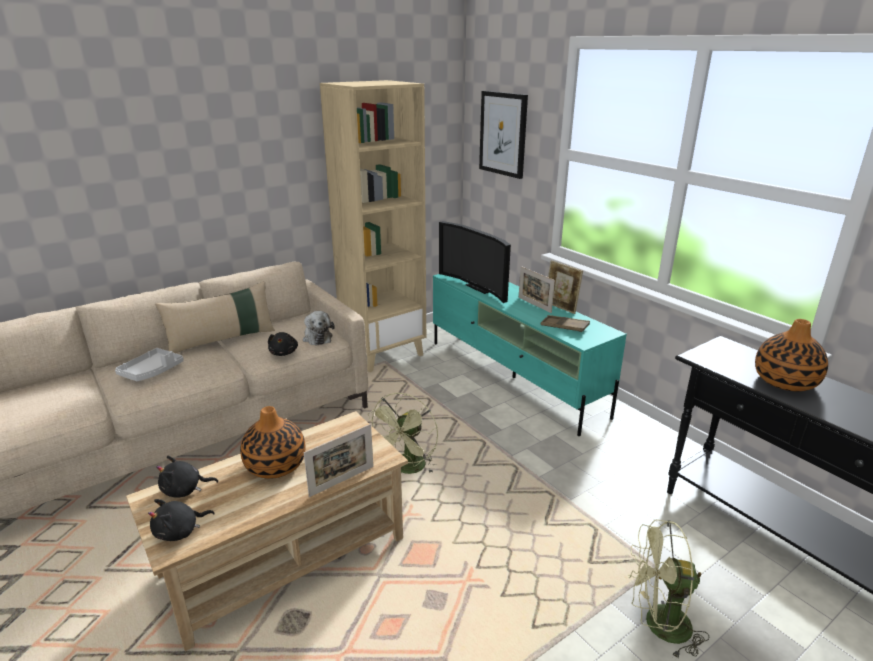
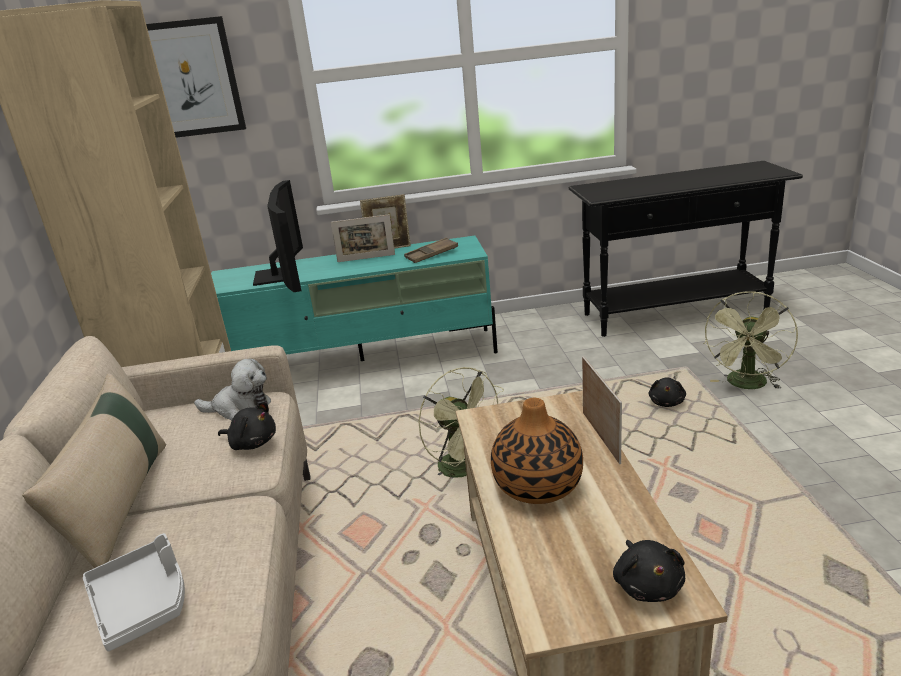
camera: 60 degrees left, 0 degrees up
(185, 490) = (548, 578): black plush toy -> black plush toy (667, 402)
(481, 287) = (282, 275): television -> television turned 90 degrees counterclockwise
(785, 381) = (657, 183): vase -> none

